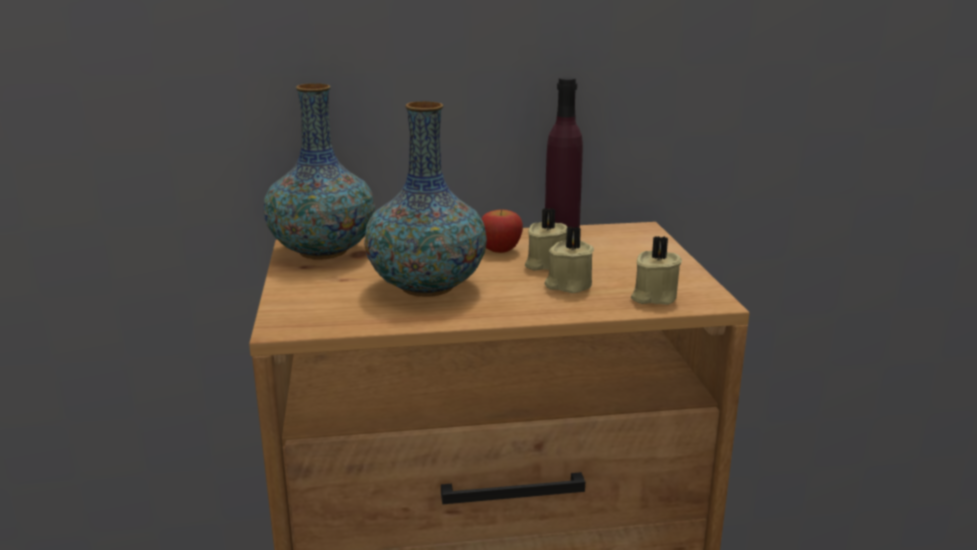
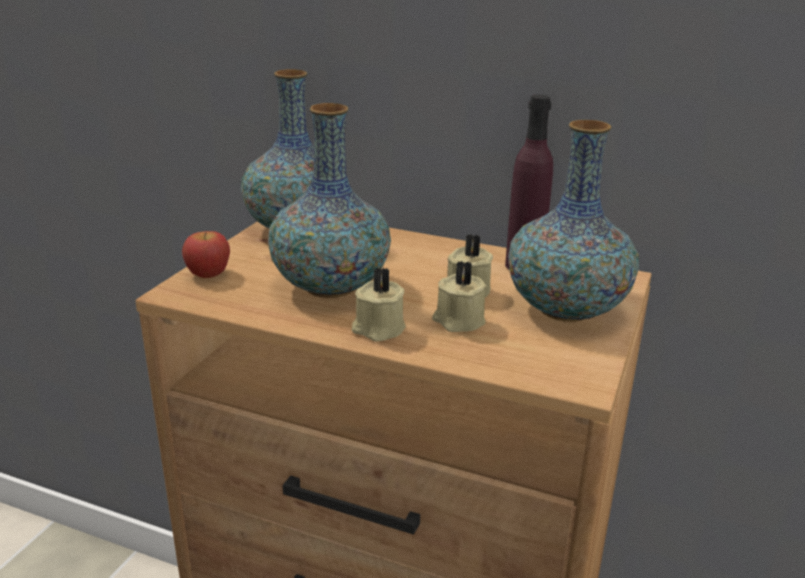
camera: 30 degrees right, 5 degrees up
(500, 250) = (446, 265): apple -> apple (208, 274)
(633, 258) = (565, 309): none -> vase
(653, 296) = (525, 359): beige candle -> beige candle (378, 329)

